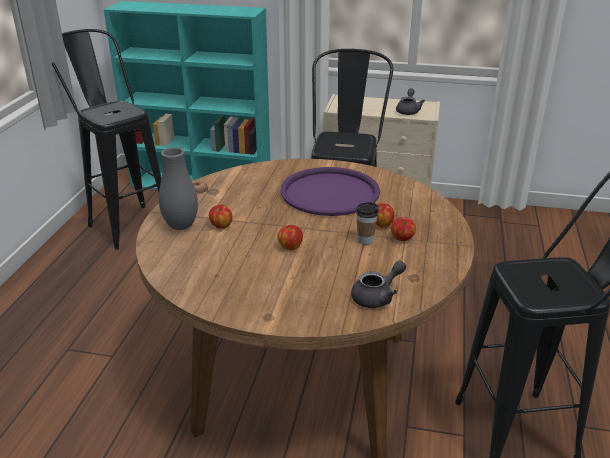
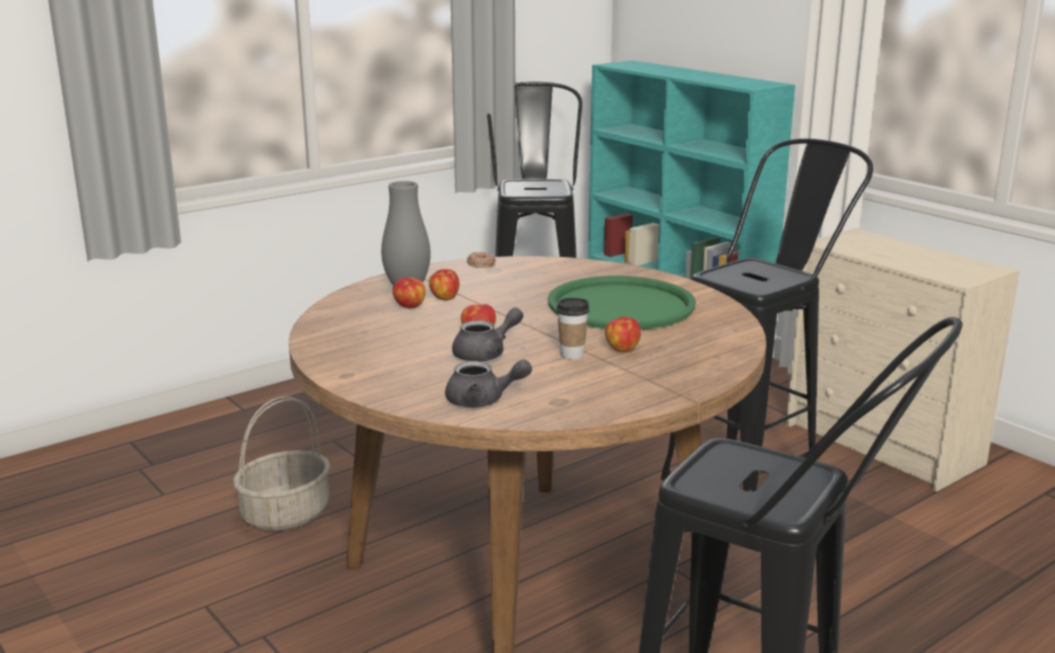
camera: 40 degrees right, 10 degrees down
(103, 421) = (286, 514): none -> basket
(329, 192) = (621, 305): purple tray -> green tray
(402, 239) = (619, 368): apple -> apple (409, 307)
(408, 111) = (939, 268): grey teapot -> grey teapot (486, 354)

